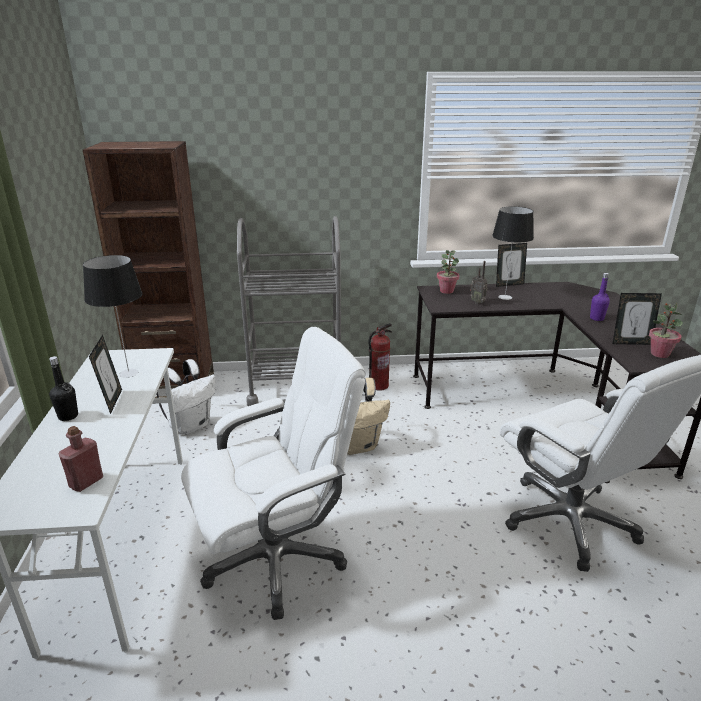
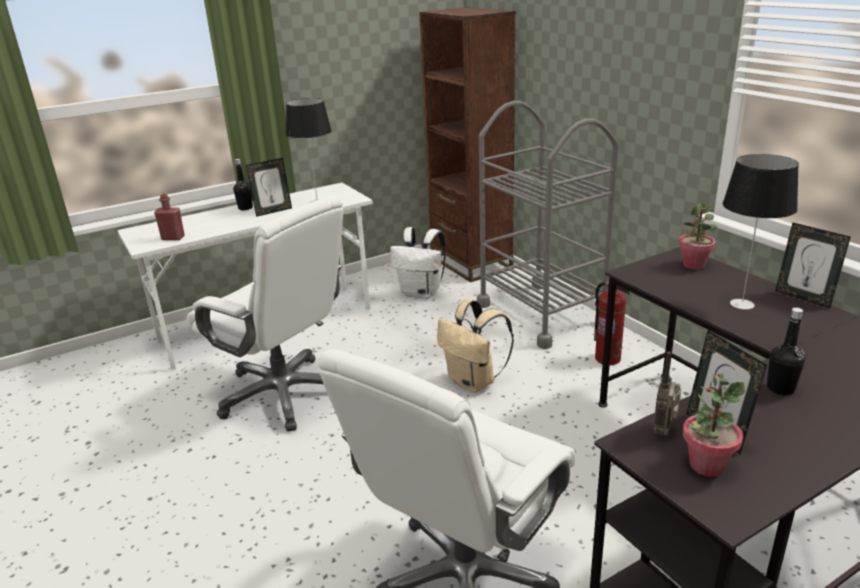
camera: 65 degrees right, 0 degrees up
(477, 302) = (687, 290): radio -> radio (664, 431)
(596, 318) = (780, 389): purple bottle -> black bottle

